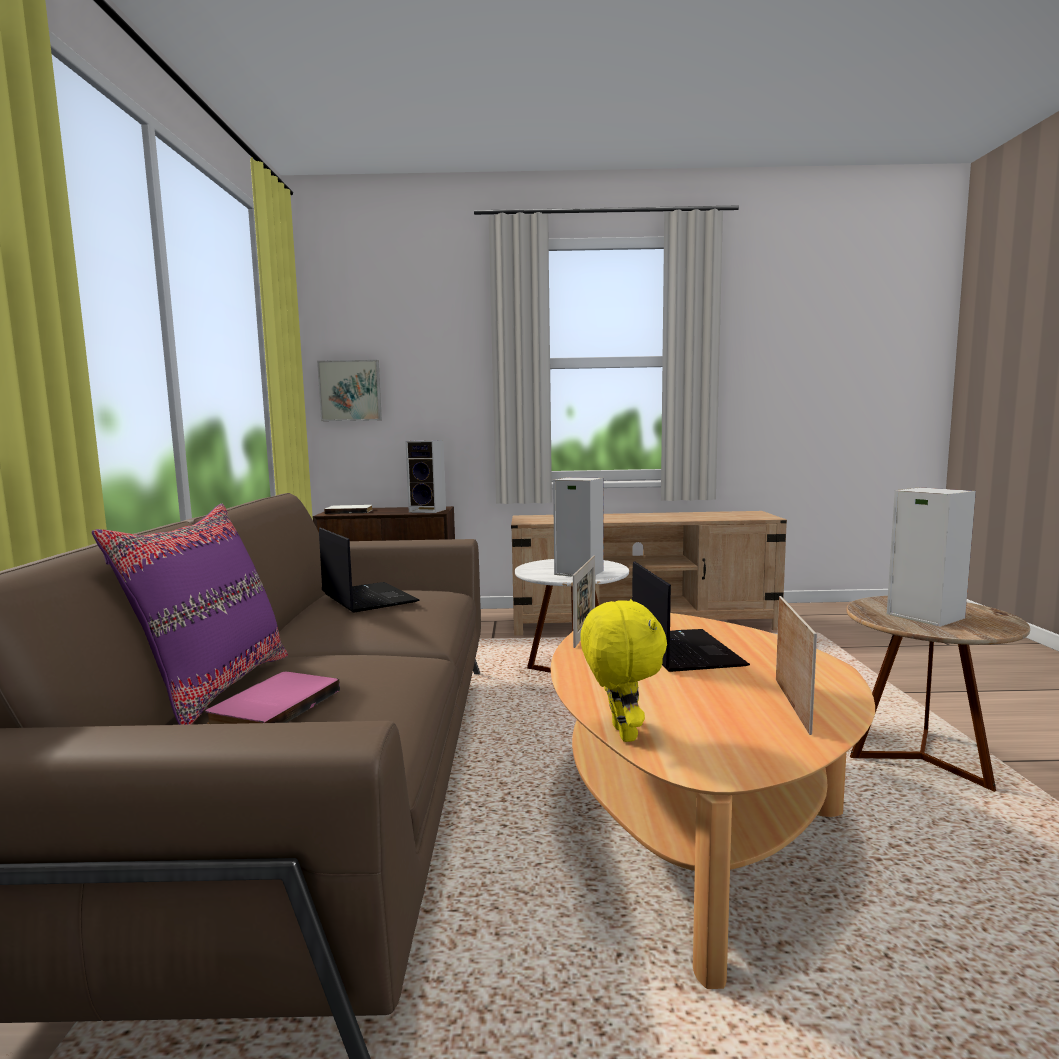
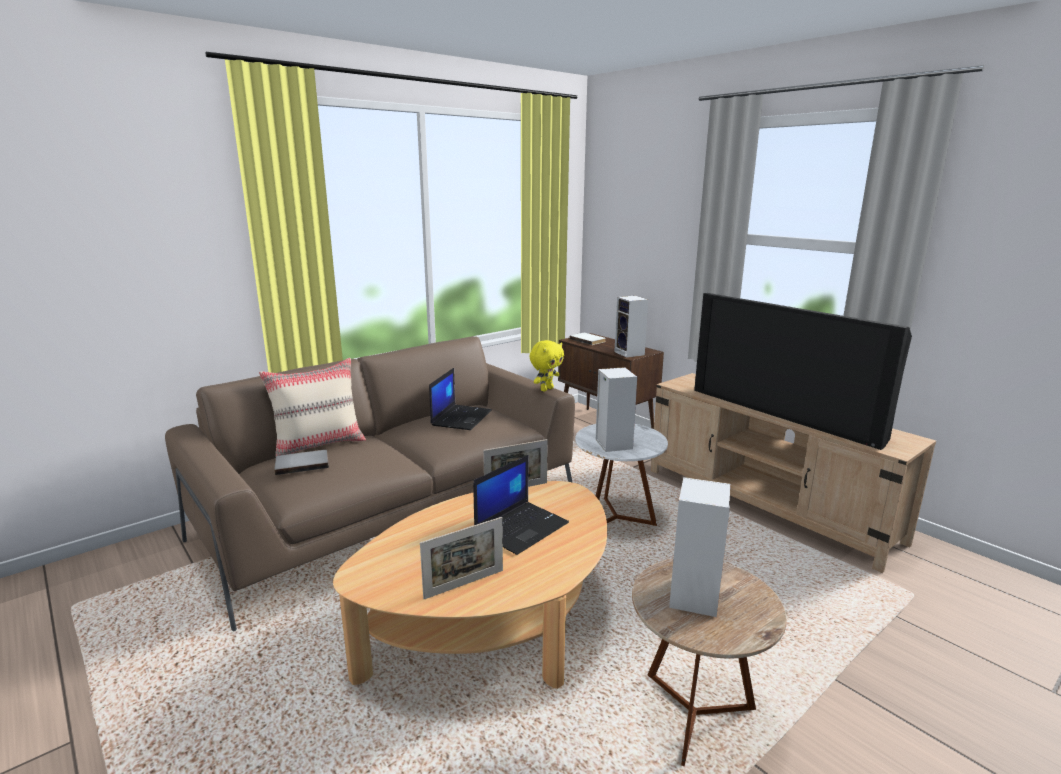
camera: 50 degrees right, 10 degrees up
(214, 687) = (319, 445): purple pillow -> beige pillow
(272, 706) = (302, 463): pink book -> grey book
(350, 391) = (611, 246): picture -> none
(620, 733) = (376, 546): yellow plush toy -> yellow plush toy (546, 389)
(656, 518) = (783, 414): none -> television

